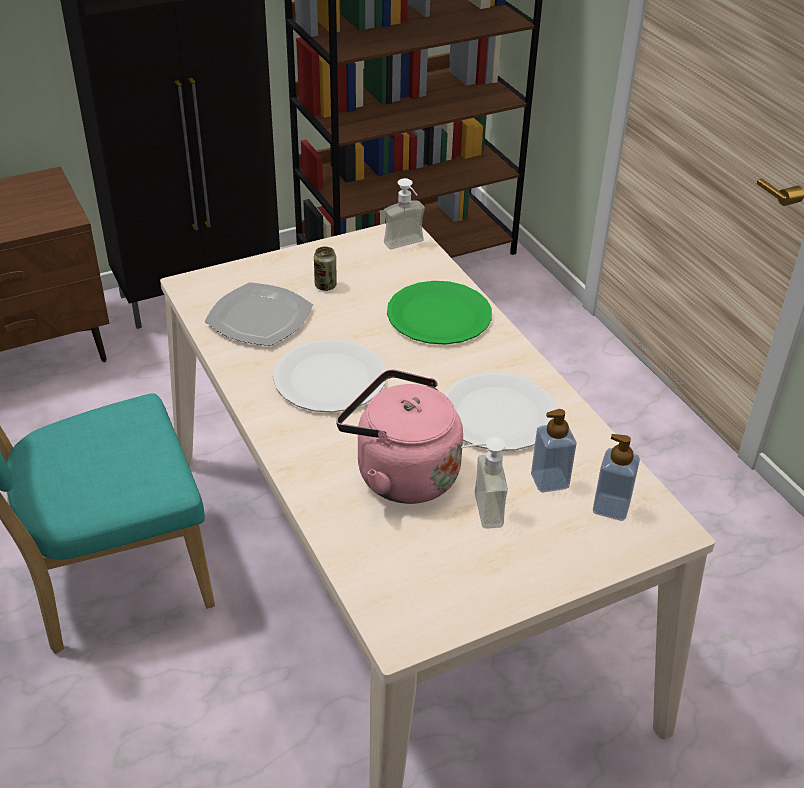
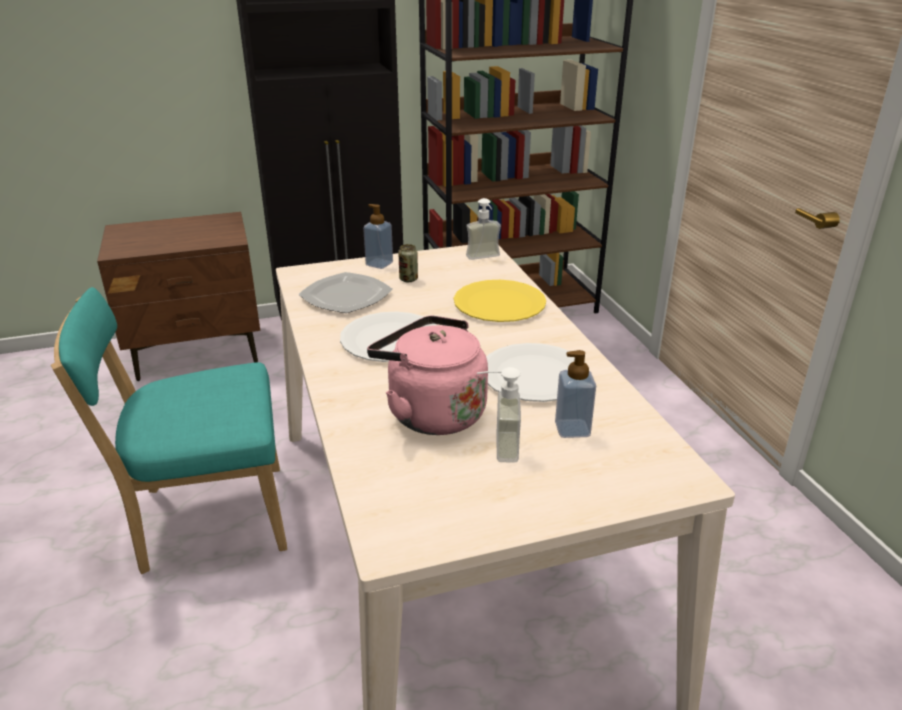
camera: 10 degrees right, 10 degrees down
(439, 315) = (499, 303): green plate -> yellow plate
(611, 507) = (629, 455): soap dispenser -> soap dispenser (379, 264)

